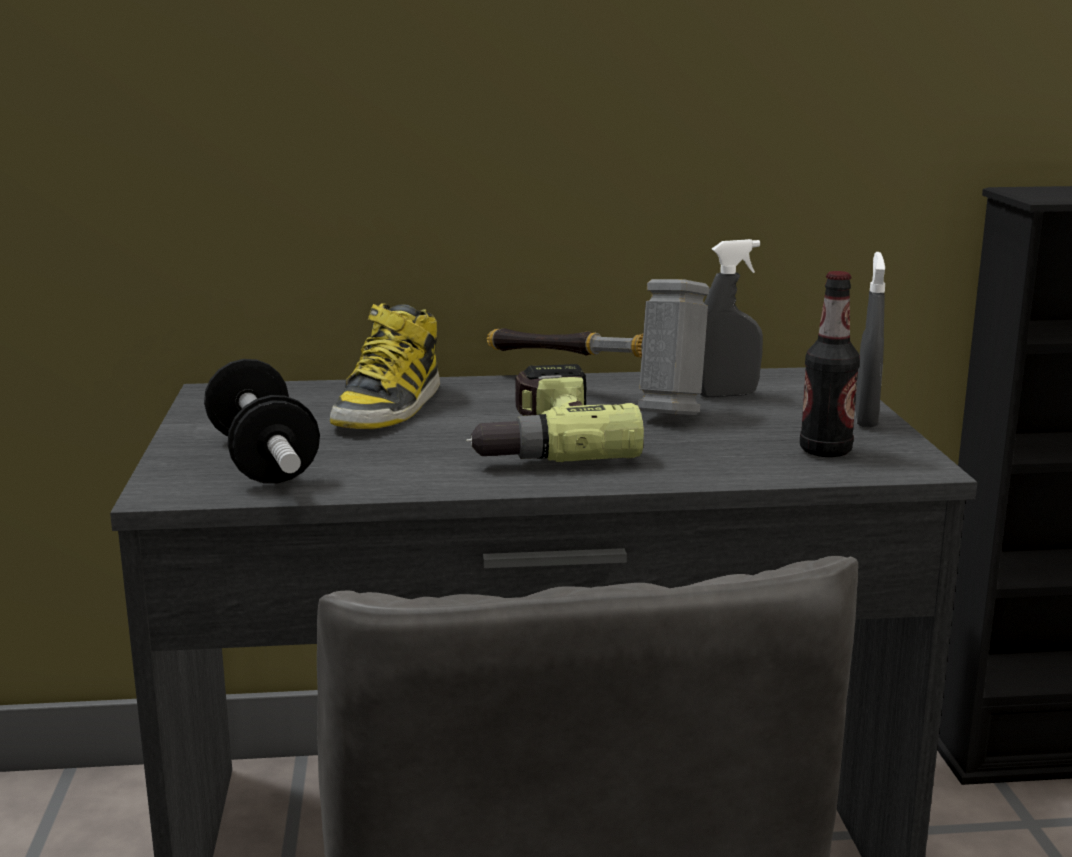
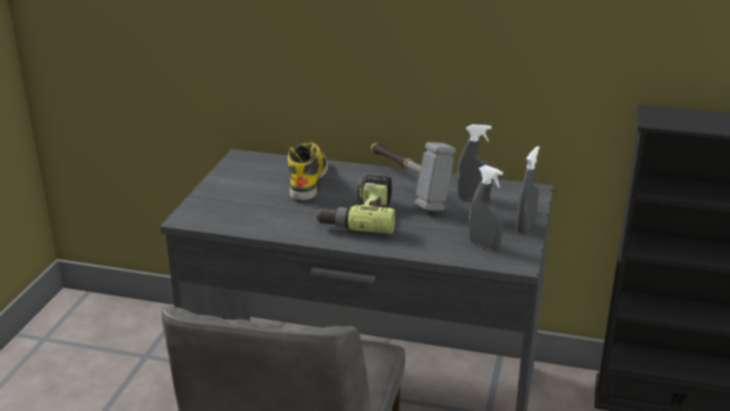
camera: 20 degrees right, 10 degrees up
(262, 459) = (234, 205): dumbbell -> none
(389, 408) = (308, 180): boot -> boot turned 150 degrees clockwise
(825, 451) = (484, 245): bottle -> grey spray bottle

